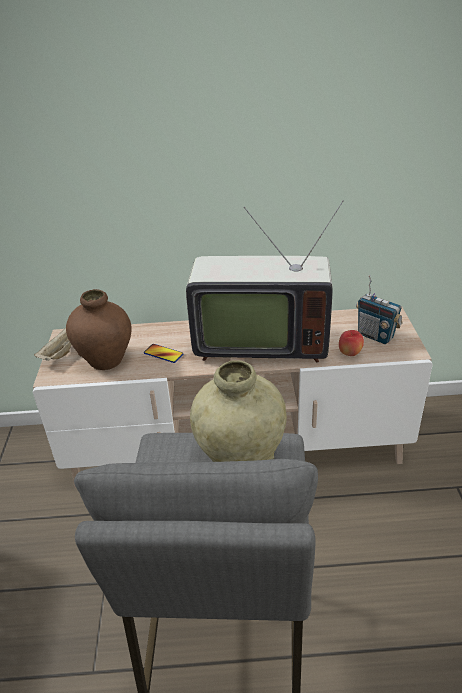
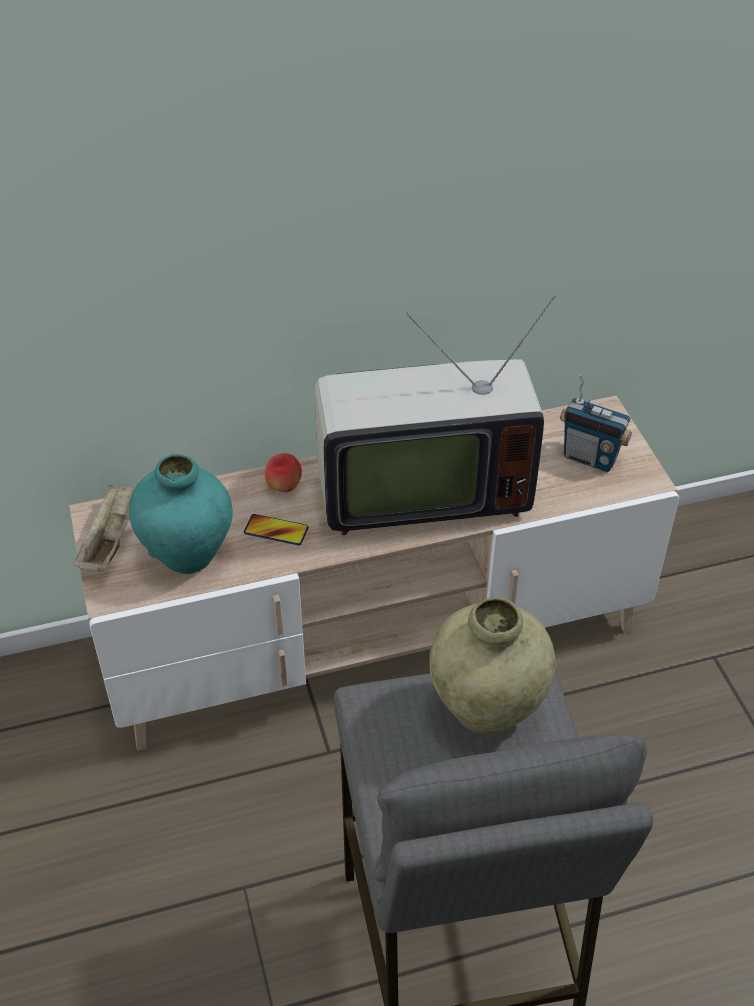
camera: 15 degrees left, 10 degrees up
(106, 360) = (187, 555): brown vase -> turquoise vase
(349, 353) = (560, 495): apple -> apple (284, 487)

